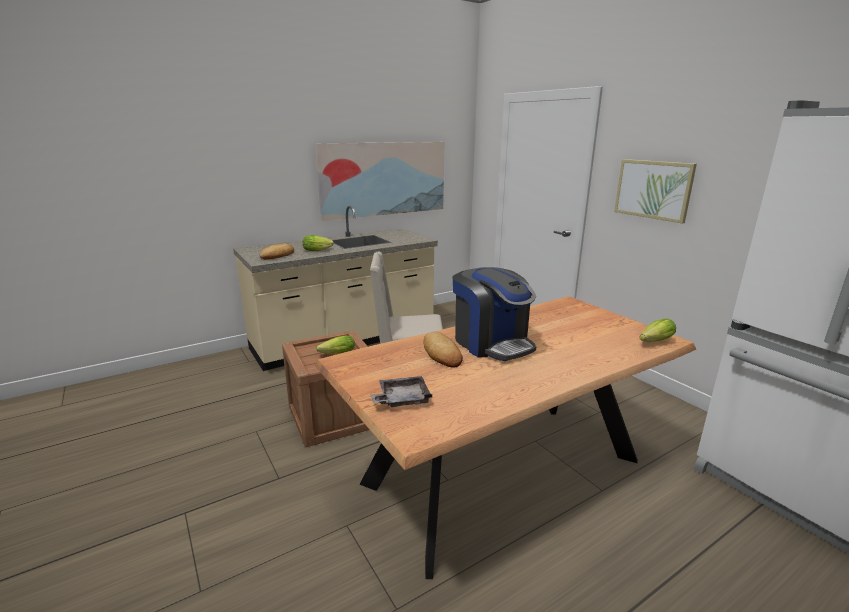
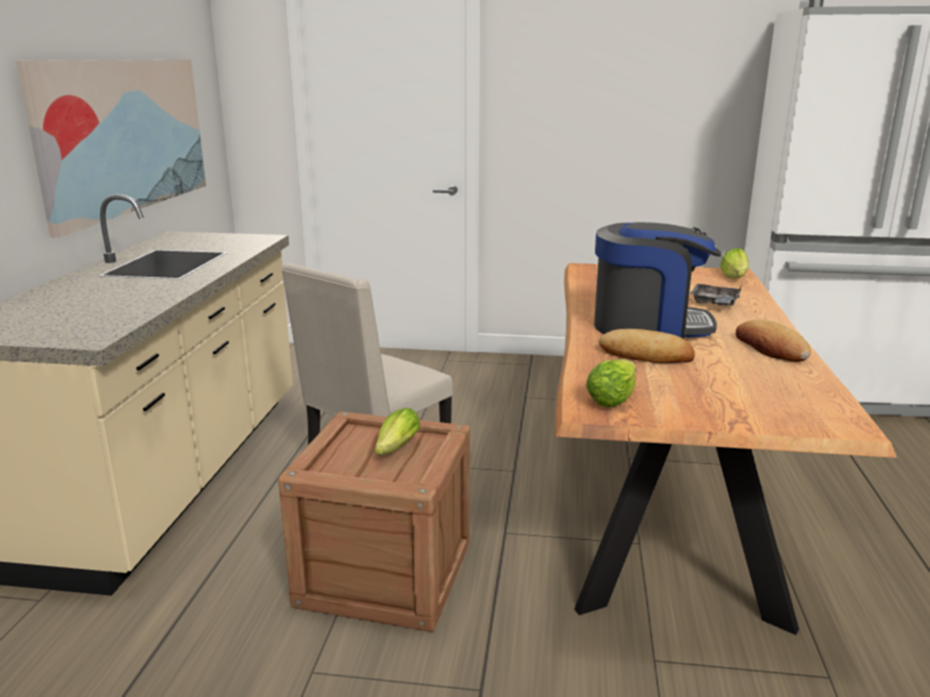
camera: 50 degrees left, 0 degrees up
(277, 255) = (87, 320): bread -> bread (770, 348)
(318, 250) = (142, 292): lettuce -> lettuce (614, 397)
(402, 399) = (750, 406): grey tray -> grey tray (714, 303)
(653, 189) = (580, 111): picture -> none

